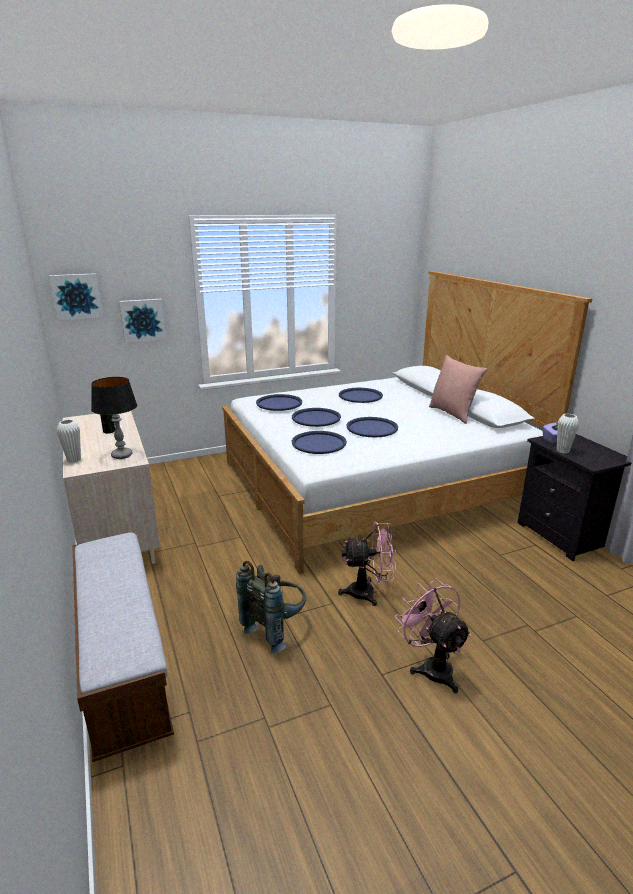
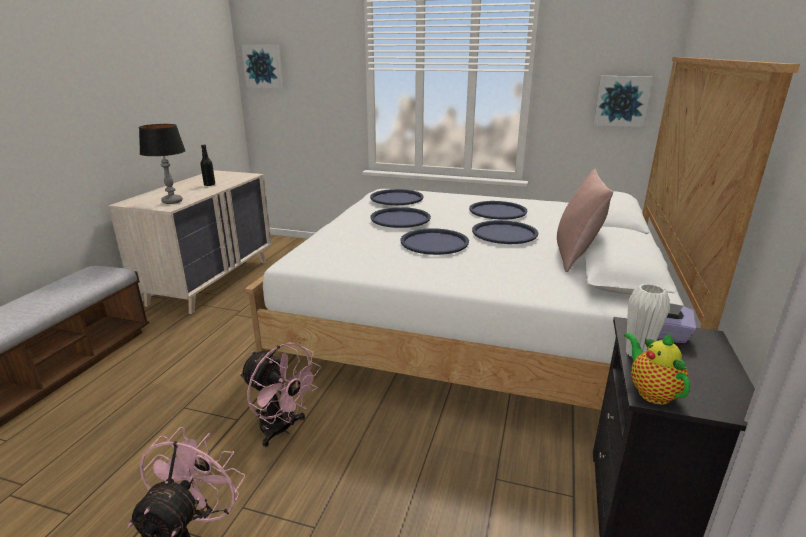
camera: 40 degrees right, 0 degrees up
(74, 460) = (143, 196): white vase -> none
(142, 320) = (316, 95): picture -> picture (621, 101)
(276, 628) = (161, 413): grey backpack -> none
(319, 443) = (349, 240): blue tray -> blue tray (504, 233)
(591, 463) = (651, 392): none -> teapot

